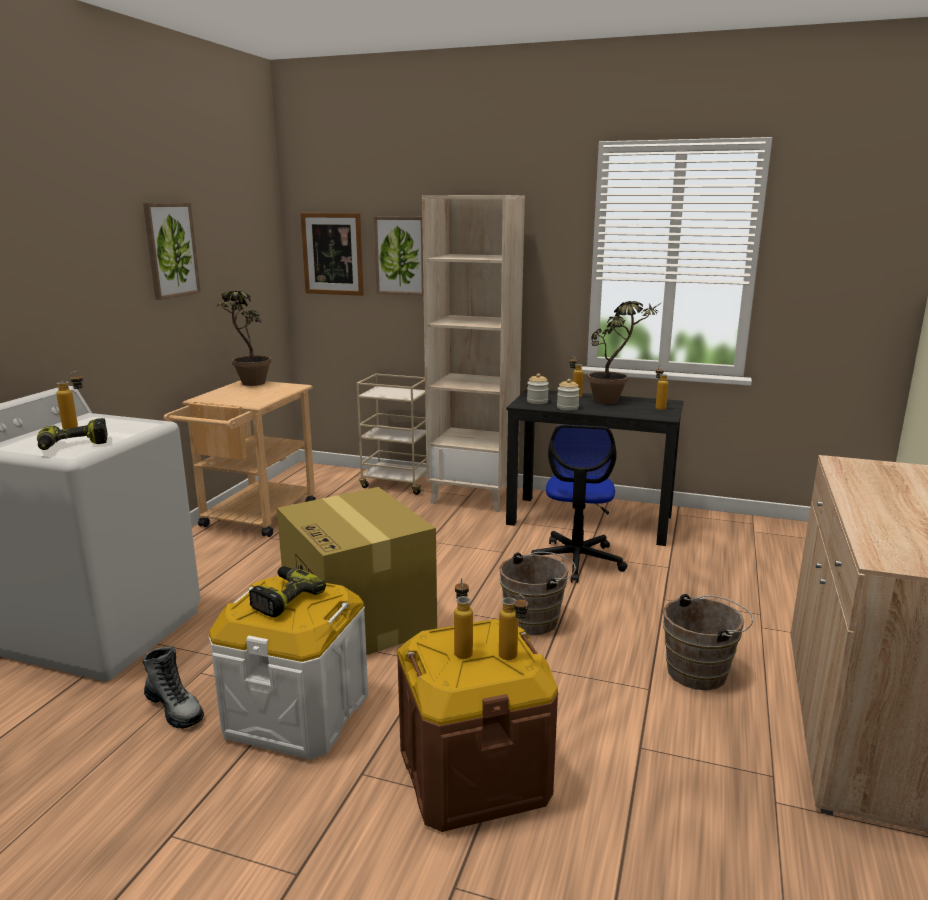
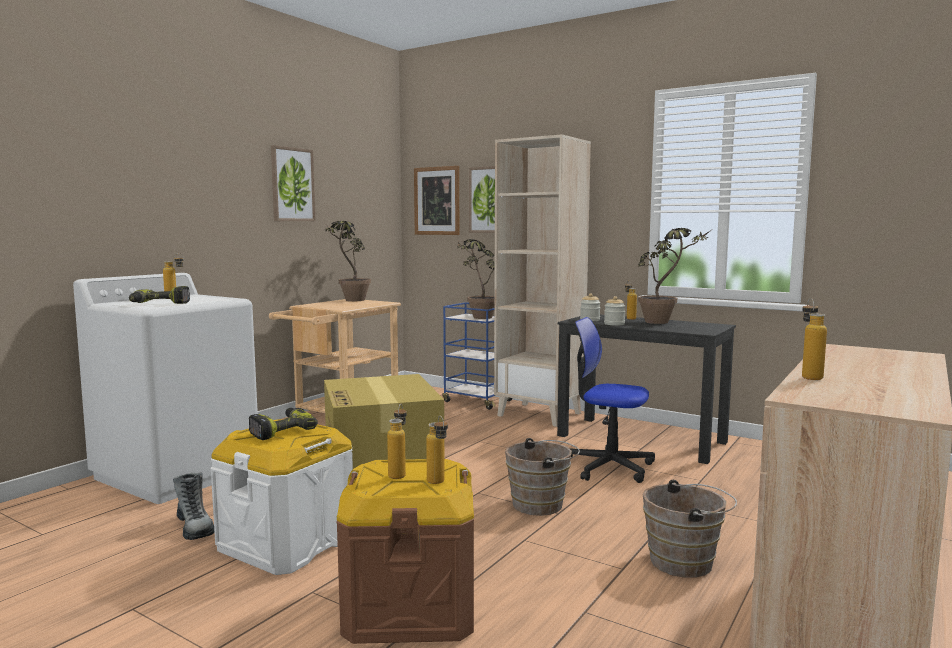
camera: 15 degrees right, 10 degrees down
(395, 392) = (478, 317): none -> potted plant
(397, 483) = (476, 401): beige cart -> blue cart
(576, 561) = (609, 467): office chair -> office chair turned 90 degrees clockwise
(658, 407) = (705, 327): bottle -> bottle (809, 376)

